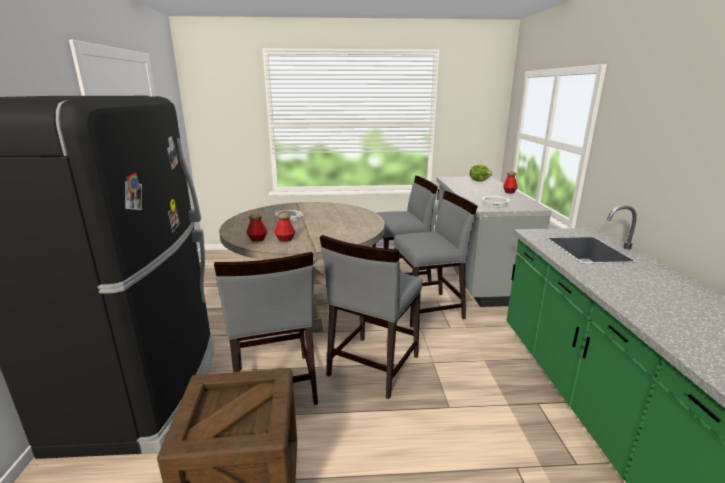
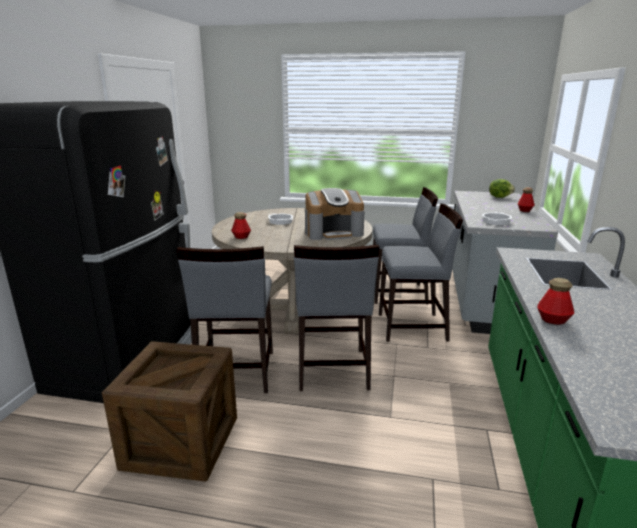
camera: 15 degrees right, 0 degrees up
(285, 239) = (266, 239): bottle -> bottle (553, 320)
(349, 226) = (333, 233): none -> coffee machine
(372, 365) = (332, 369): grey chair -> grey chair turned 45 degrees counterclockwise

